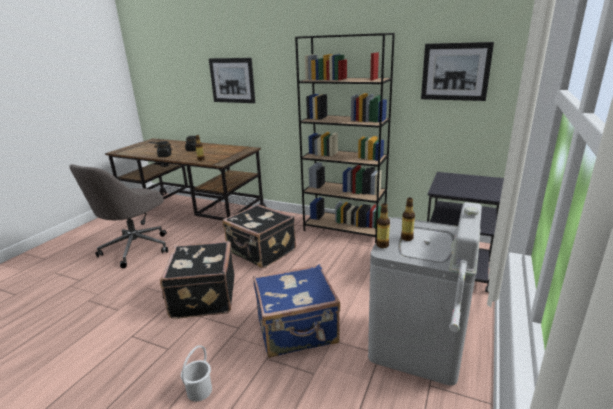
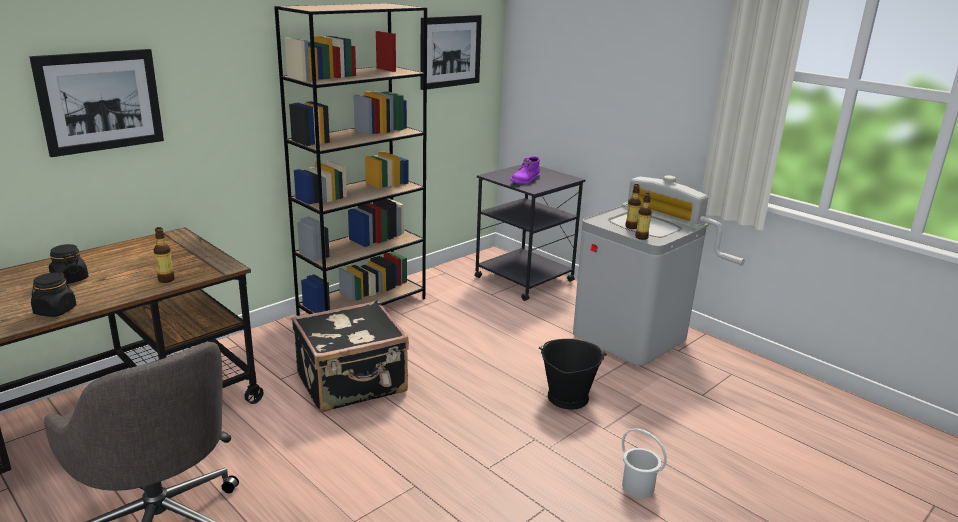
camera: 70 degrees left, 0 degrees up
(202, 297) = (437, 460): black suitcase -> none
(297, 331) = (567, 397): blue suitcase -> black bucket
(453, 185) = (525, 181): none -> purple boot

